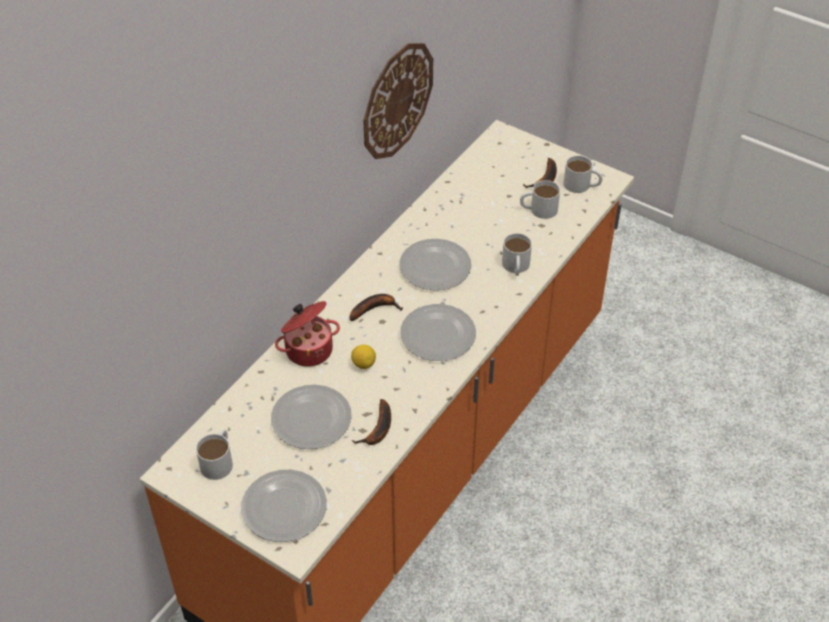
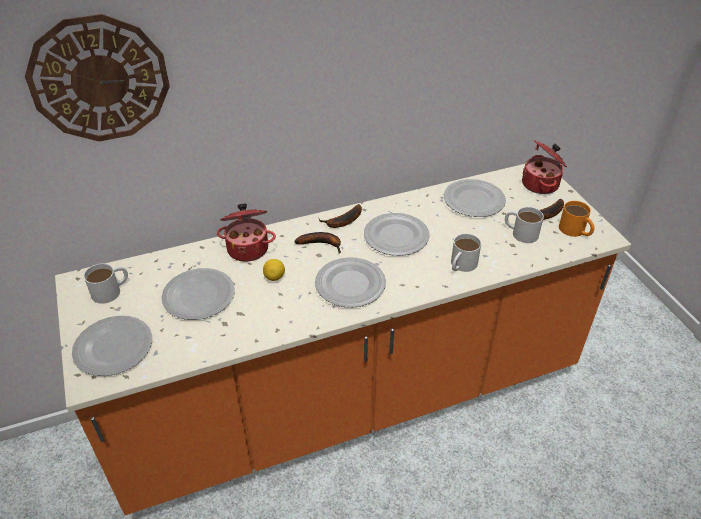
camera: 35 degrees right, 5 degrees down
(378, 430) = (235, 329): banana -> banana (342, 222)
(397, 100) = (417, 79): wall clock -> wall clock (100, 80)
(472, 195) = (474, 201): none -> plate
(516, 148) = (541, 184): none -> cooking pot
(582, 185) = (575, 231): white mug -> orange mug

